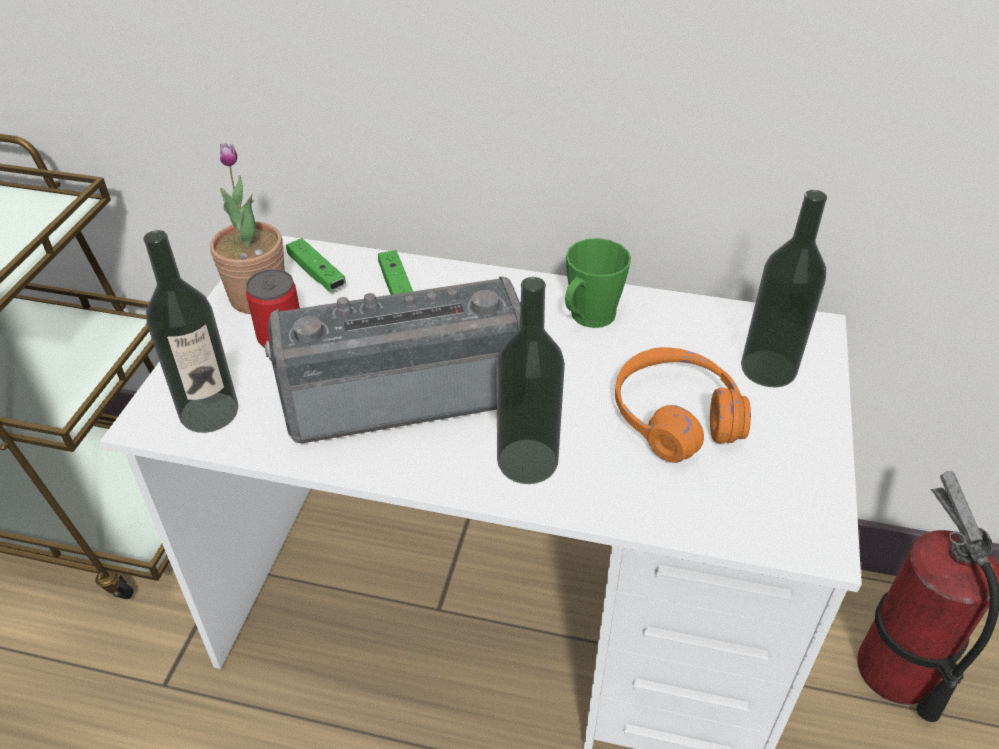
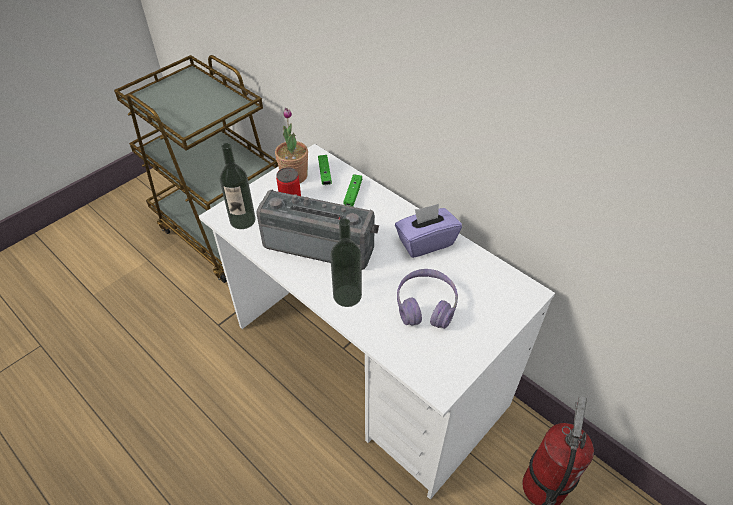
camera: 30 degrees right, 5 degrees up
(588, 318) = (425, 242): green mug -> purple tissue box
(675, 417) = (426, 305): orange headphones -> purple headphones
(768, 368) = (490, 302): bottle -> none

